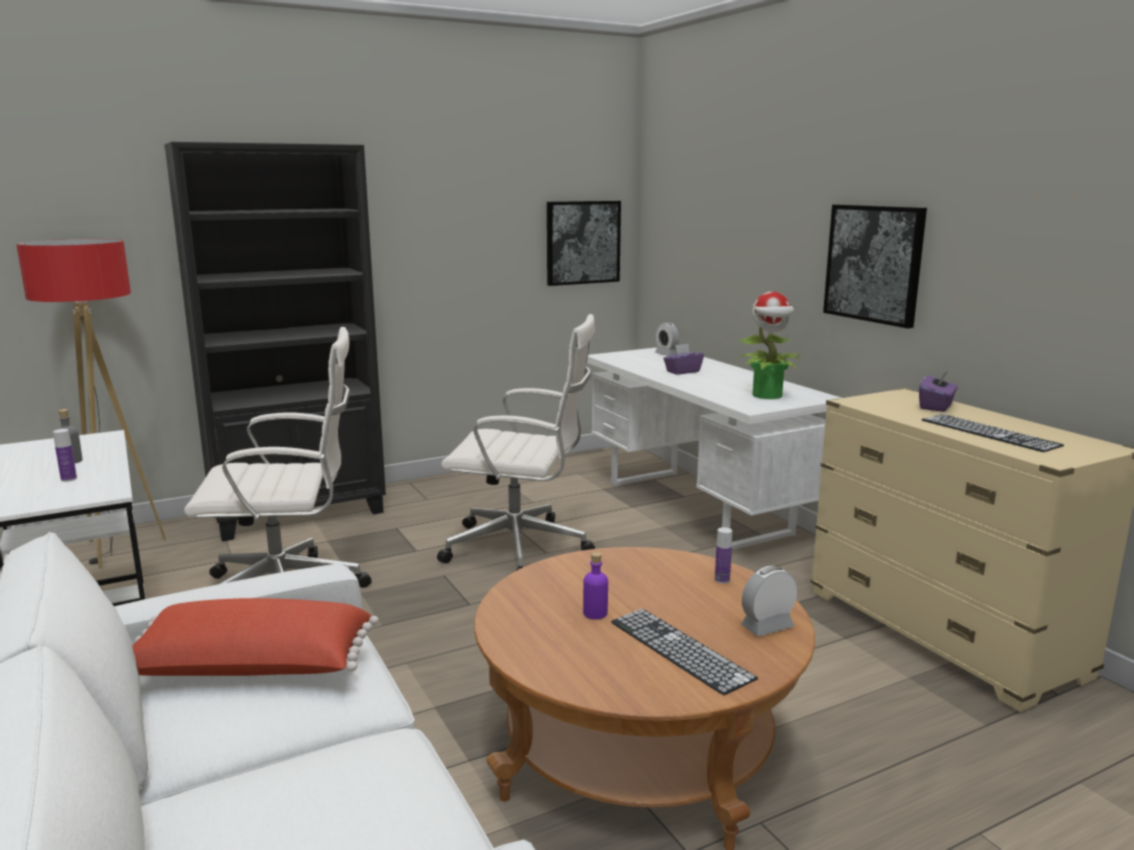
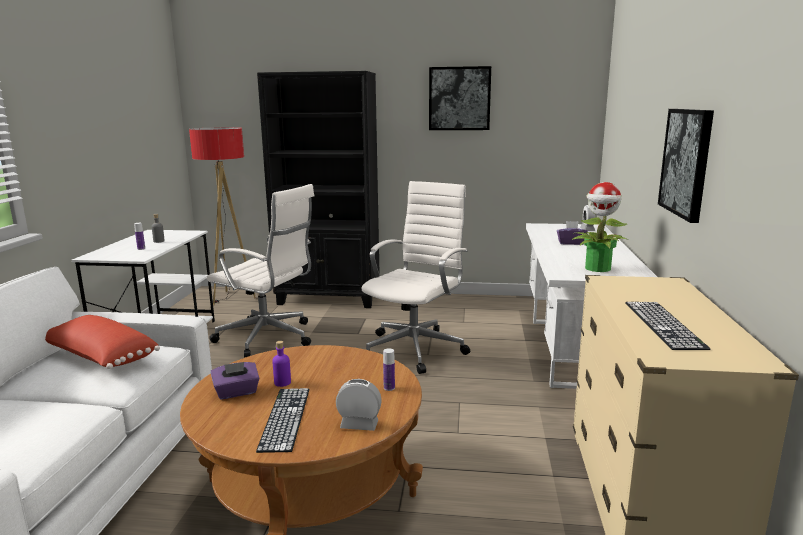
camera: 35 degrees right, 0 degrees up
(521, 548) = (416, 348): white office chair -> white office chair turned 105 degrees counterclockwise
(582, 242) = (553, 140): picture -> picture (459, 98)
(936, 407) = (671, 296): purple tissue box -> purple tissue box (236, 392)

